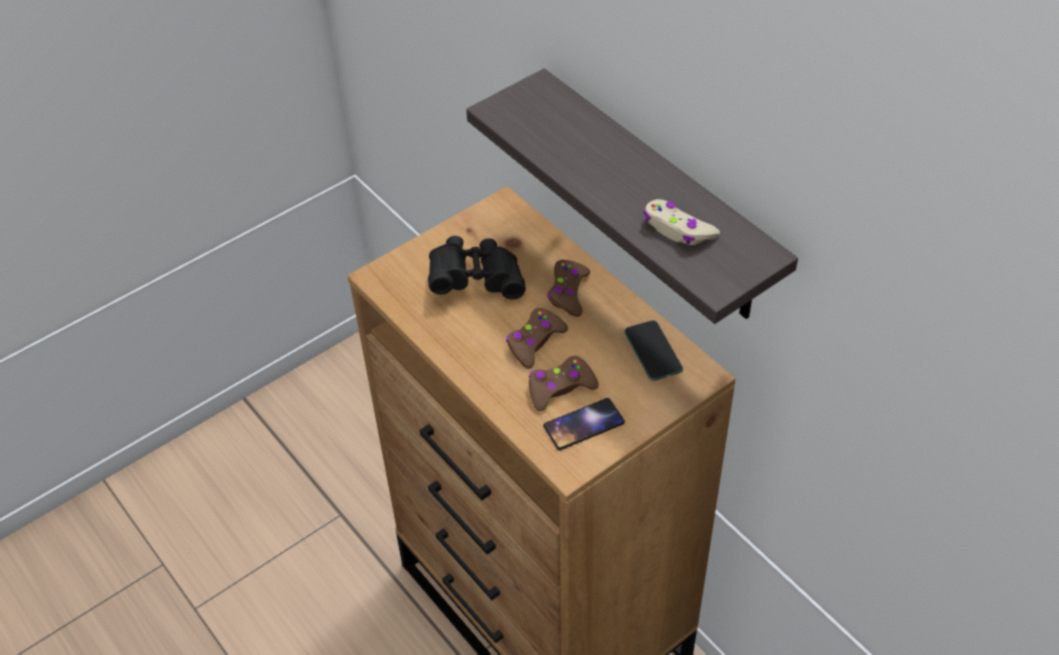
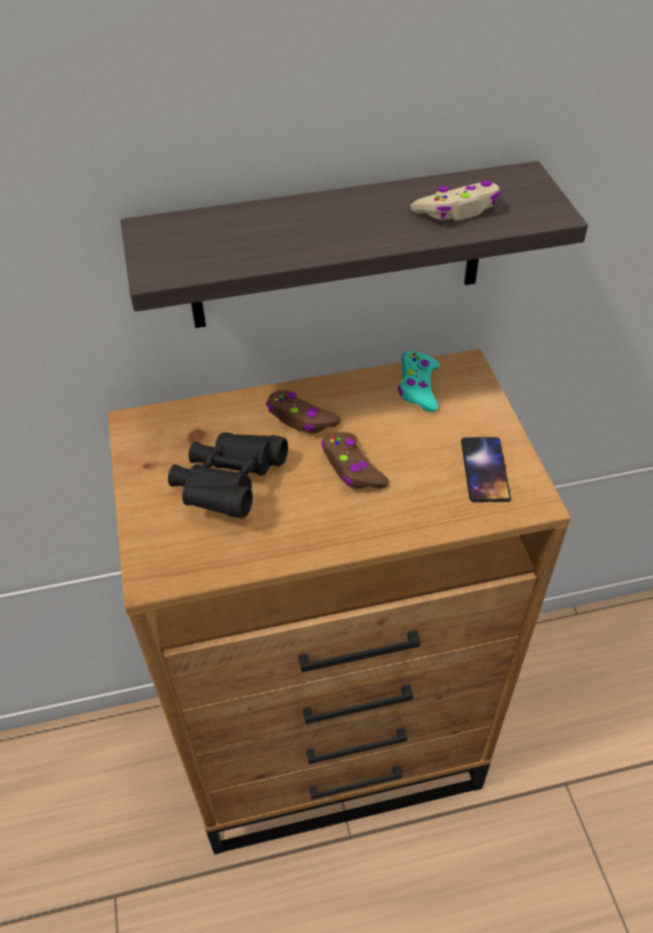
camera: 65 degrees left, 0 degrees up
(560, 388) = (427, 470): brown game controller -> none
(653, 351) = (418, 387): phone -> turquoise game controller

